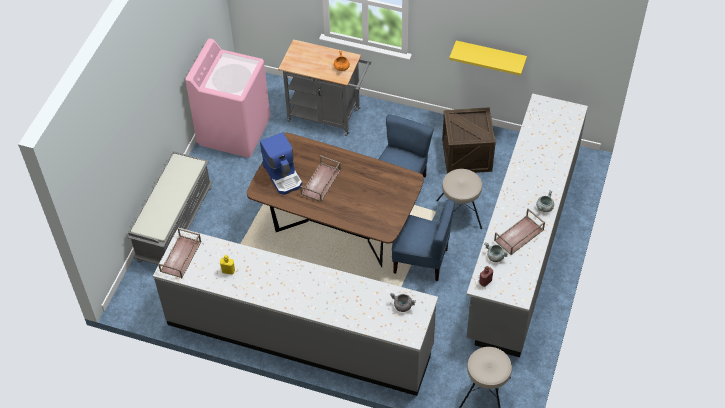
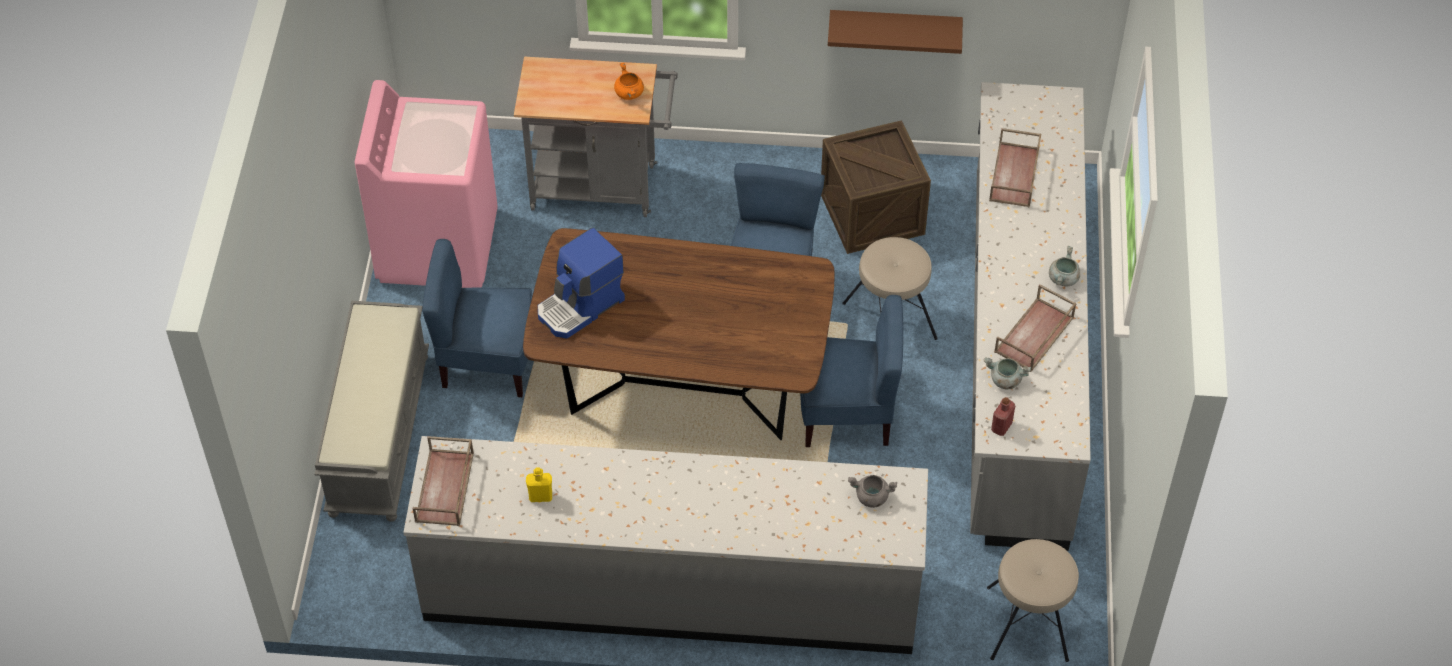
camera: 15 degrees left, 0 degrees up
(241, 196) = (487, 362): none -> blue chair
(283, 175) = (581, 307): coffee machine -> coffee machine turned 90 degrees clockwise
(321, 182) = (653, 307): brown tray -> brown tray (1015, 175)
(490, 56) = (895, 27): yellow shelf -> brown shelf

